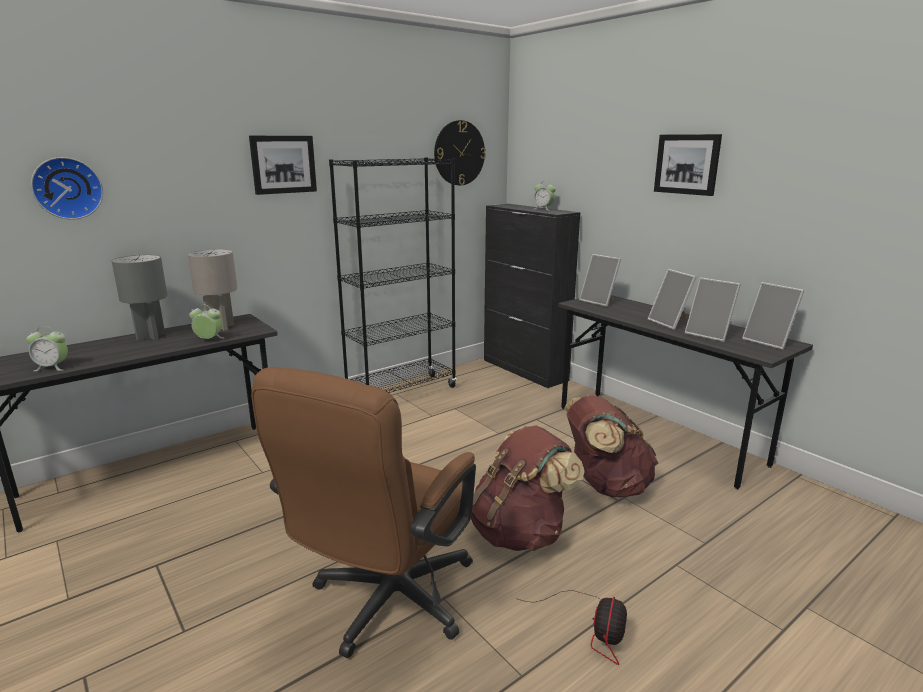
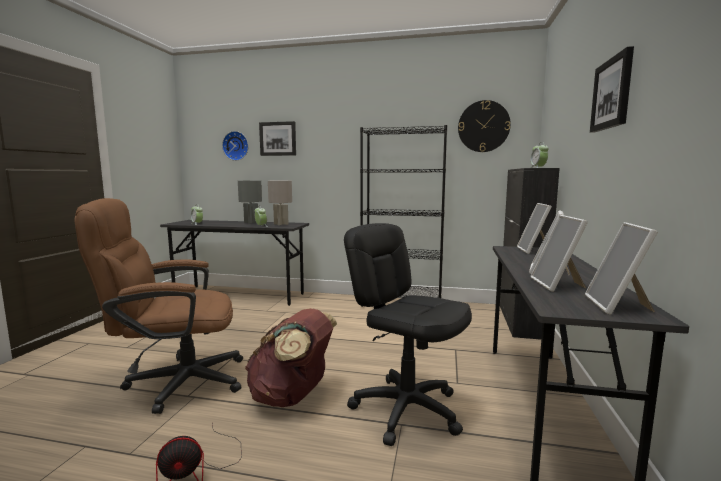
camera: 50 degrees right, 10 degrees down
(283, 164) = (340, 135): picture -> picture (278, 139)
(605, 485) = (406, 409): brown backpack -> black office chair

